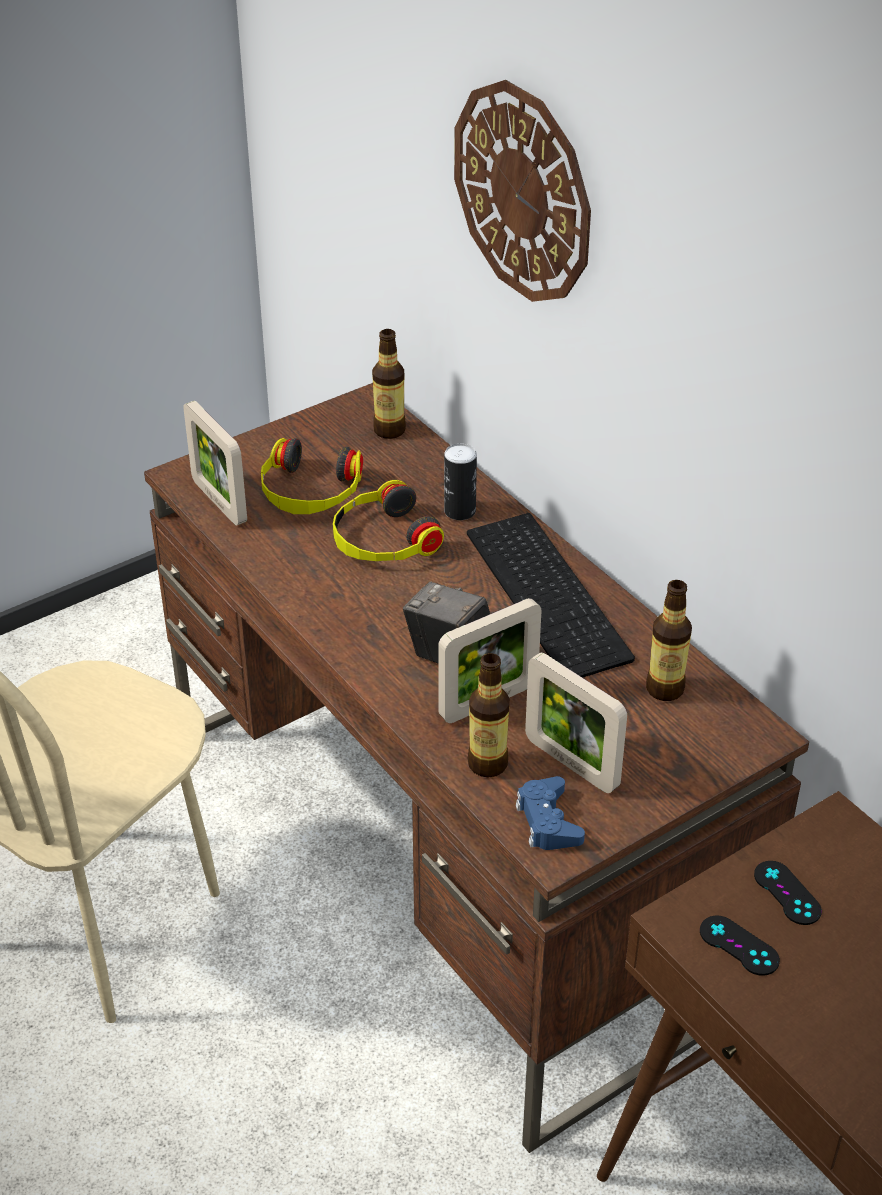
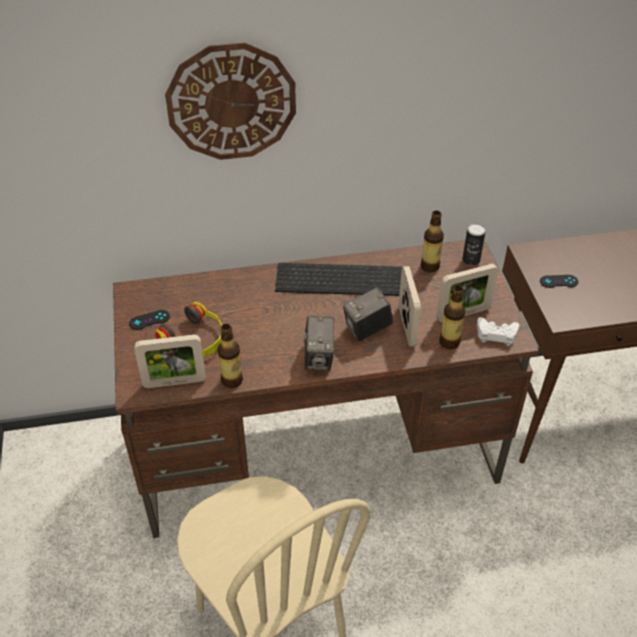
camera: 65 degrees left, 5 degrees up
(352, 623) = (319, 358): none -> camera
(383, 539) = (258, 324): headphones -> none
(389, 430) = (164, 291): bottle -> bottle (232, 380)
(460, 511) = (255, 288): can -> can (471, 260)
(548, 821) = (496, 335): blue game controller -> white game controller
(739, 946) = (582, 306): black game controller -> black game controller (149, 320)

